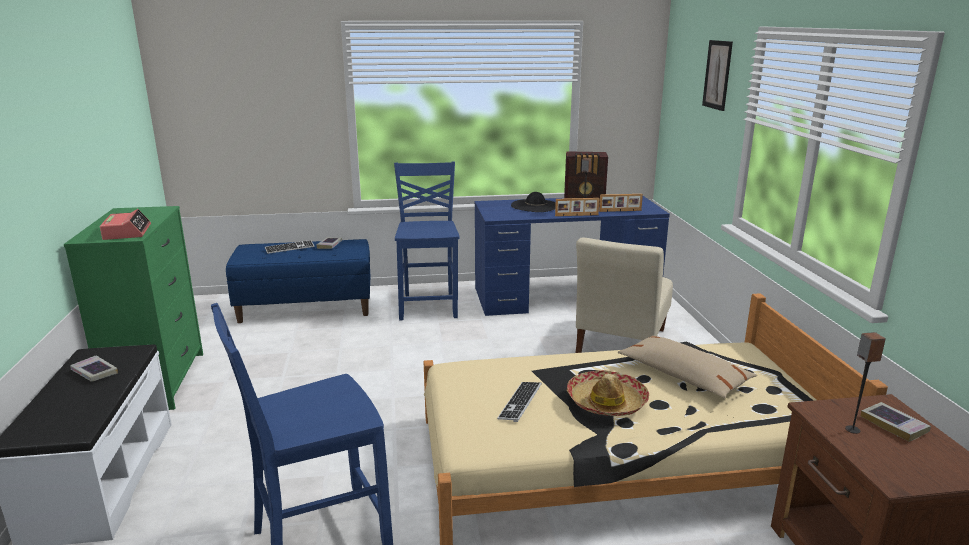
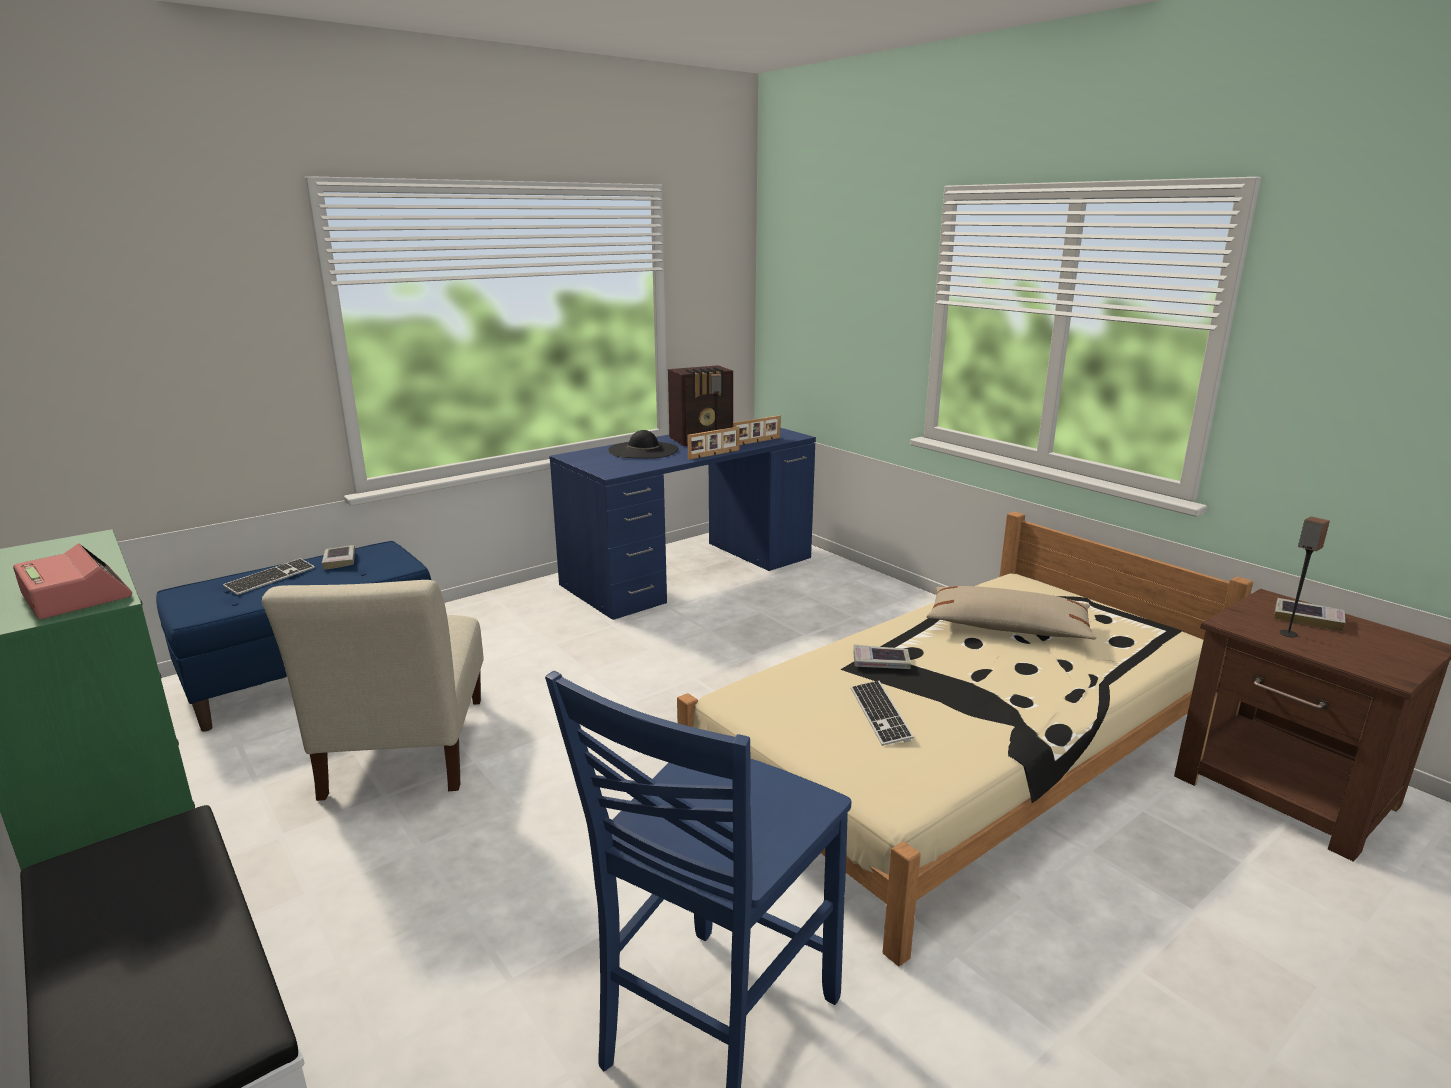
camera: 30 degrees left, 0 degrees up
(94, 372) = (131, 900): book -> book (881, 662)
(429, 305) = (517, 624): blue chair -> none
(606, 402) = (974, 682): hat -> none
(620, 344) = (817, 615): beige chair -> beige chair (404, 752)
(717, 75) = (869, 251): picture -> none

